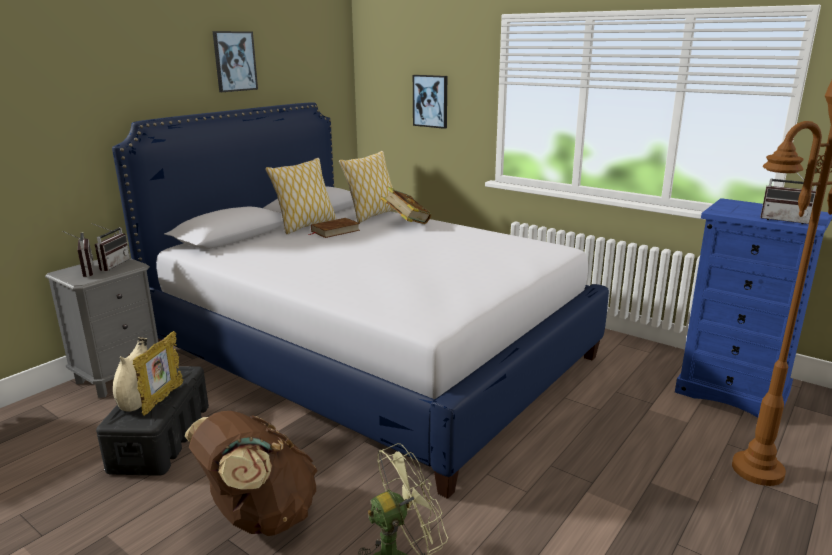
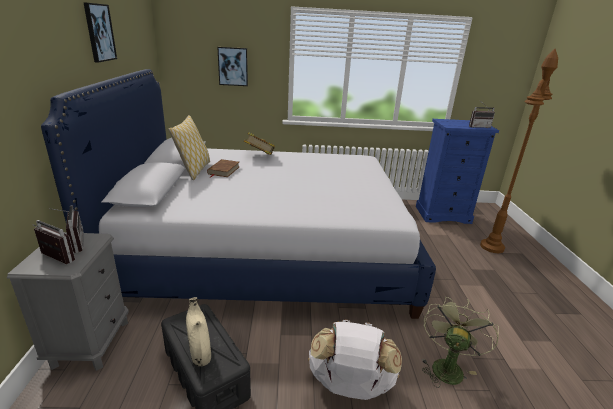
camera: 40 degrees left, 5 degrees up
(162, 399) = (217, 341): picture frame -> none
(259, 516) = (349, 386): brown backpack -> white backpack
(372, 215) = (225, 154): pillow -> none

